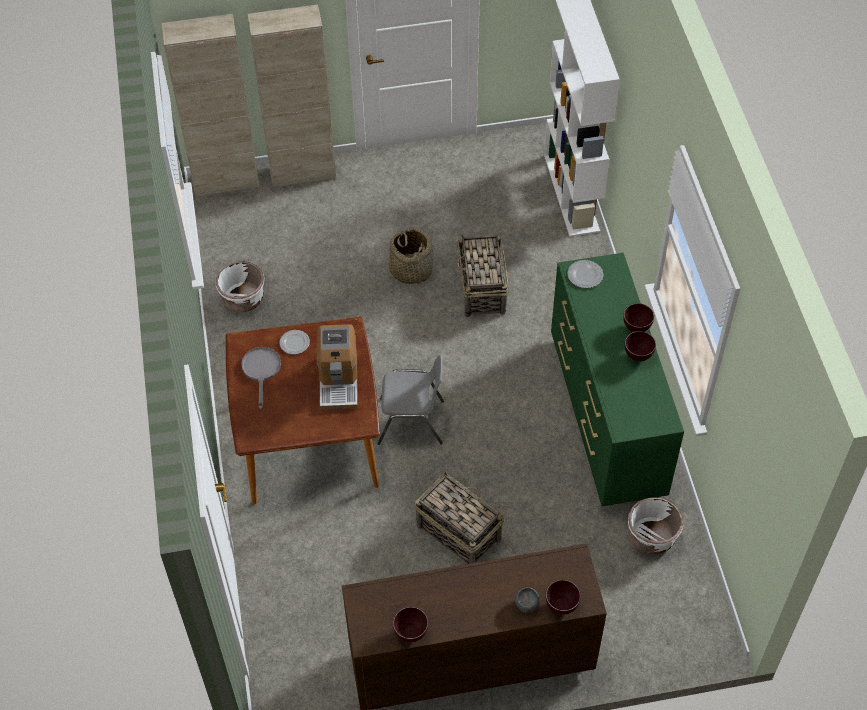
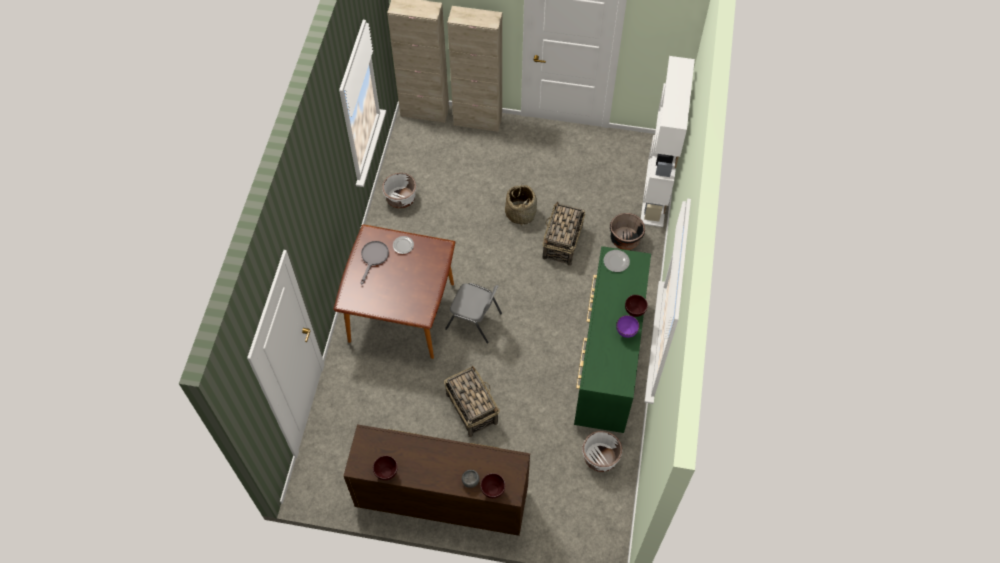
camera: 20 degrees right, 5 degrees up
(338, 381) = (420, 281): coffee machine -> none
(559, 261) = (625, 239): none -> black planter
(637, 356) = (626, 332): brown bowl -> purple bowl

